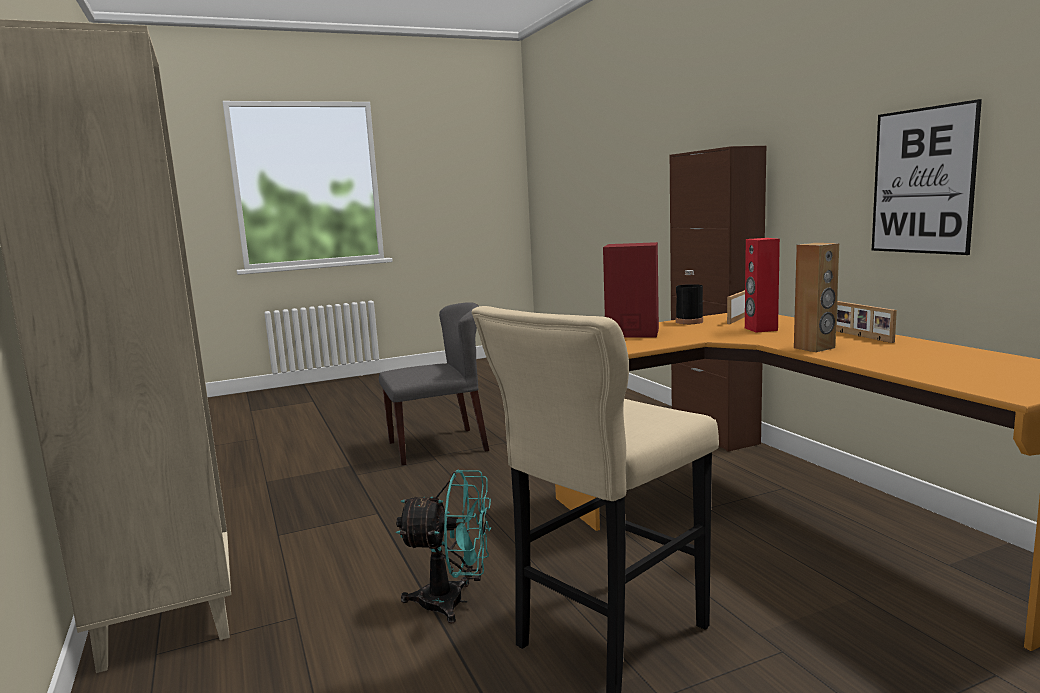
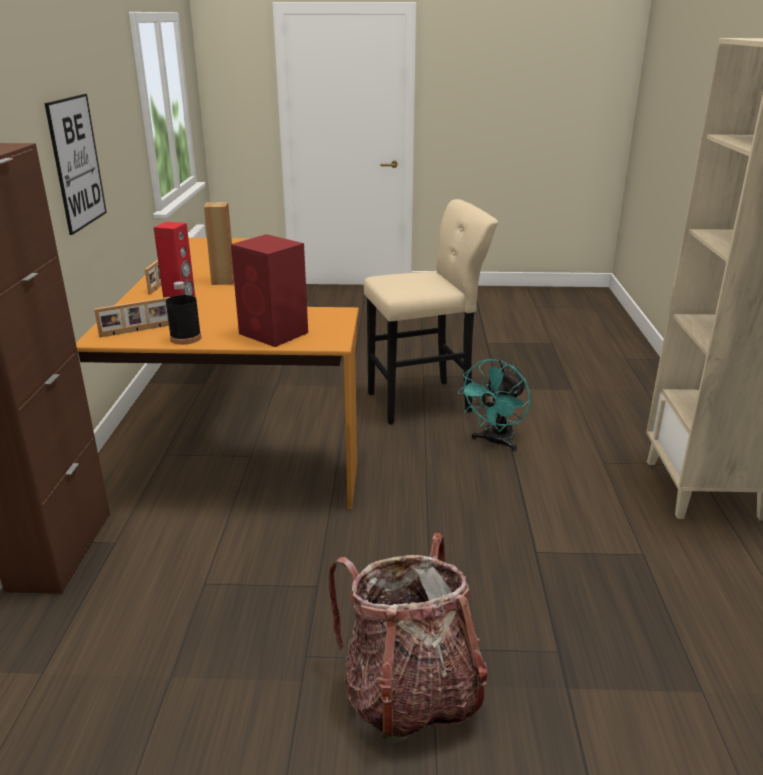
camera: 155 degrees left, 15 degrees up
(438, 446) = (410, 693): grey chair -> backpack
(453, 602) = (495, 442): turquoise fan -> turquoise fan turned 90 degrees counterclockwise

